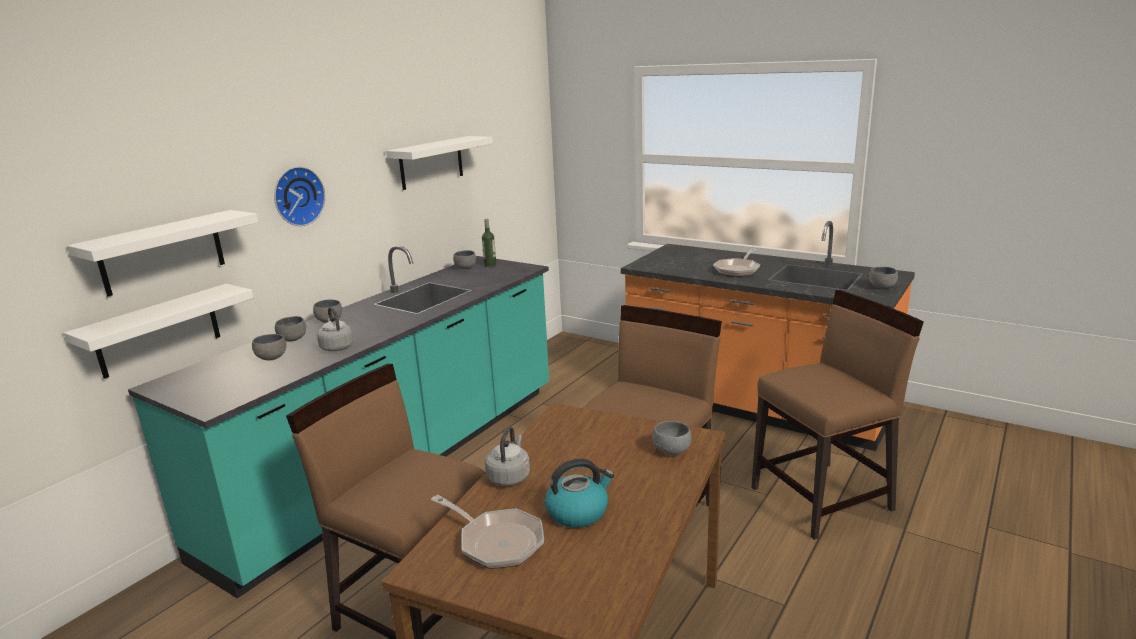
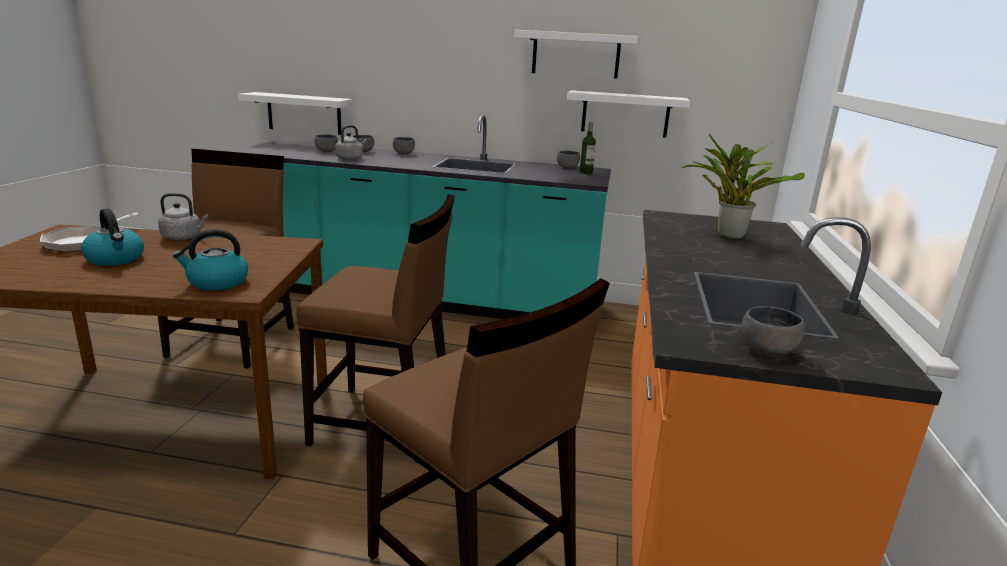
camera: 65 degrees right, 0 degrees up
(162, 252) = (315, 62): white shelf -> white shelf (625, 114)
(297, 196) = (420, 50): wall clock -> none
(672, 450) = (217, 282): grey bowl -> kettle
(693, 260) = (727, 235): none -> potted plant
(738, 270) = (718, 256): frying pan -> none

